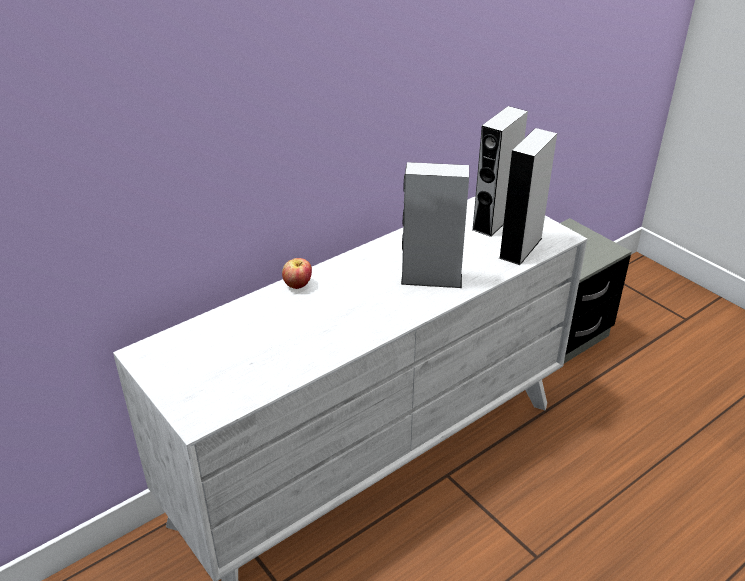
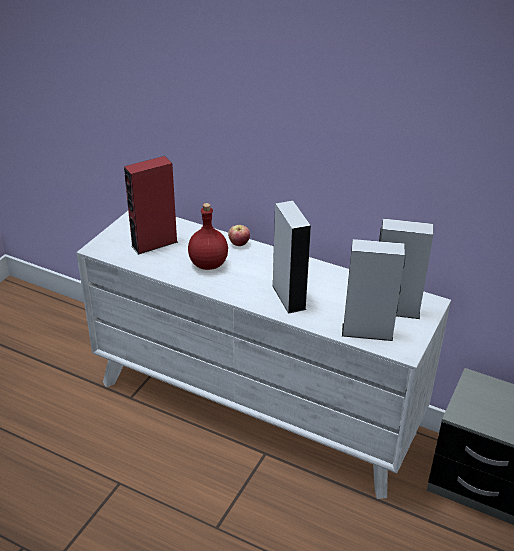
camera: 65 degrees right, 0 degrees up
(236, 356) = (154, 244): none -> red speaker
(321, 320) = (208, 264): none -> red bottle

